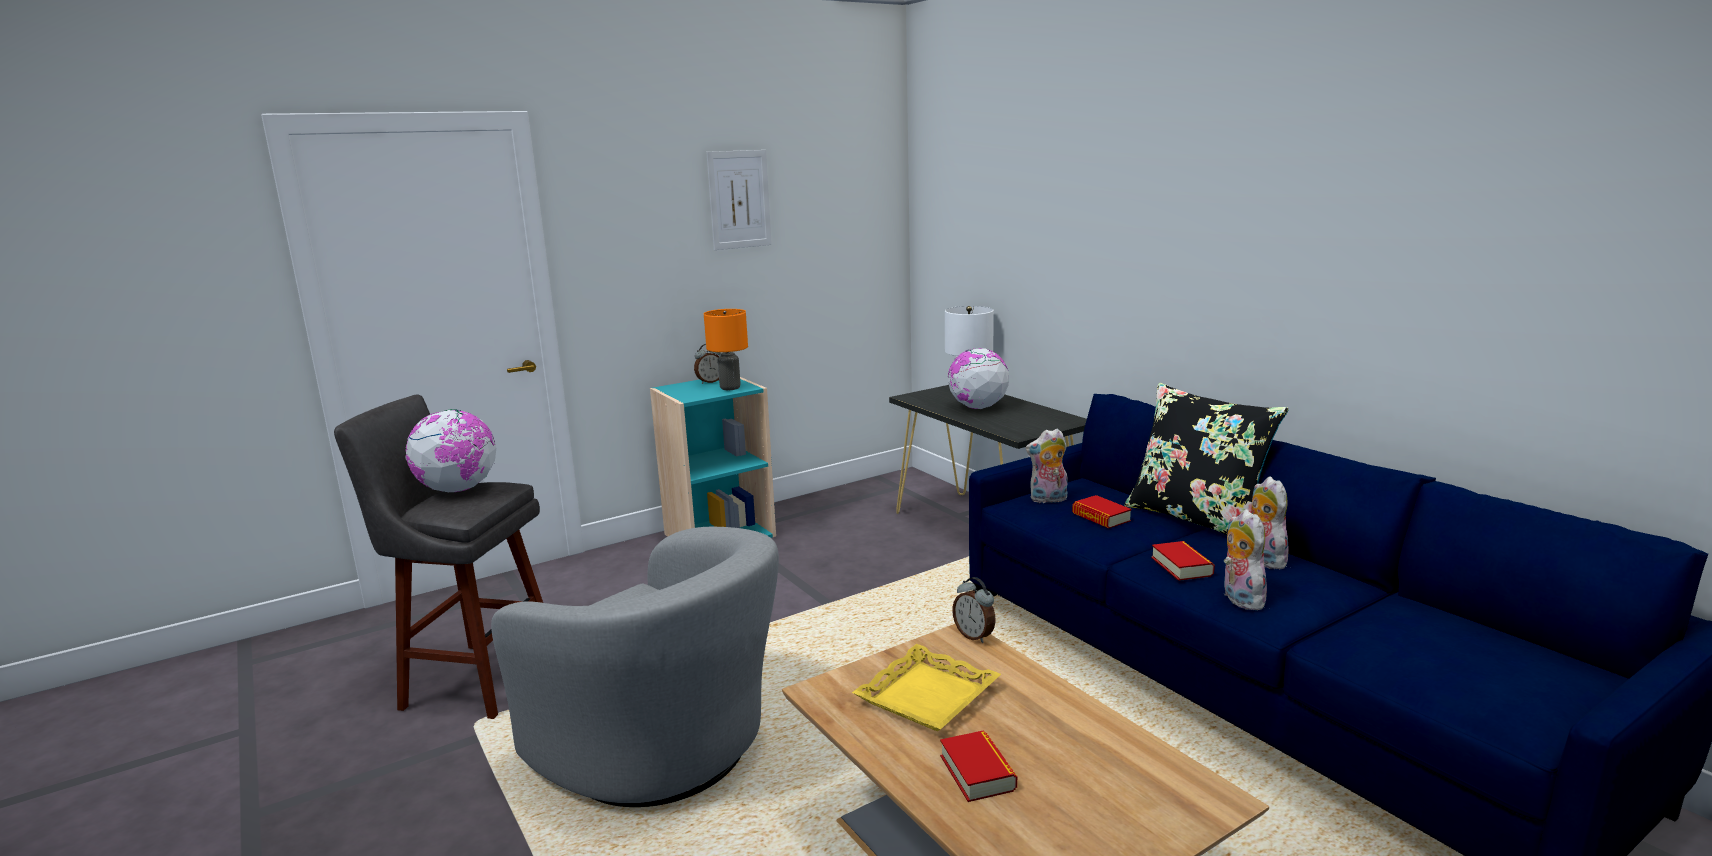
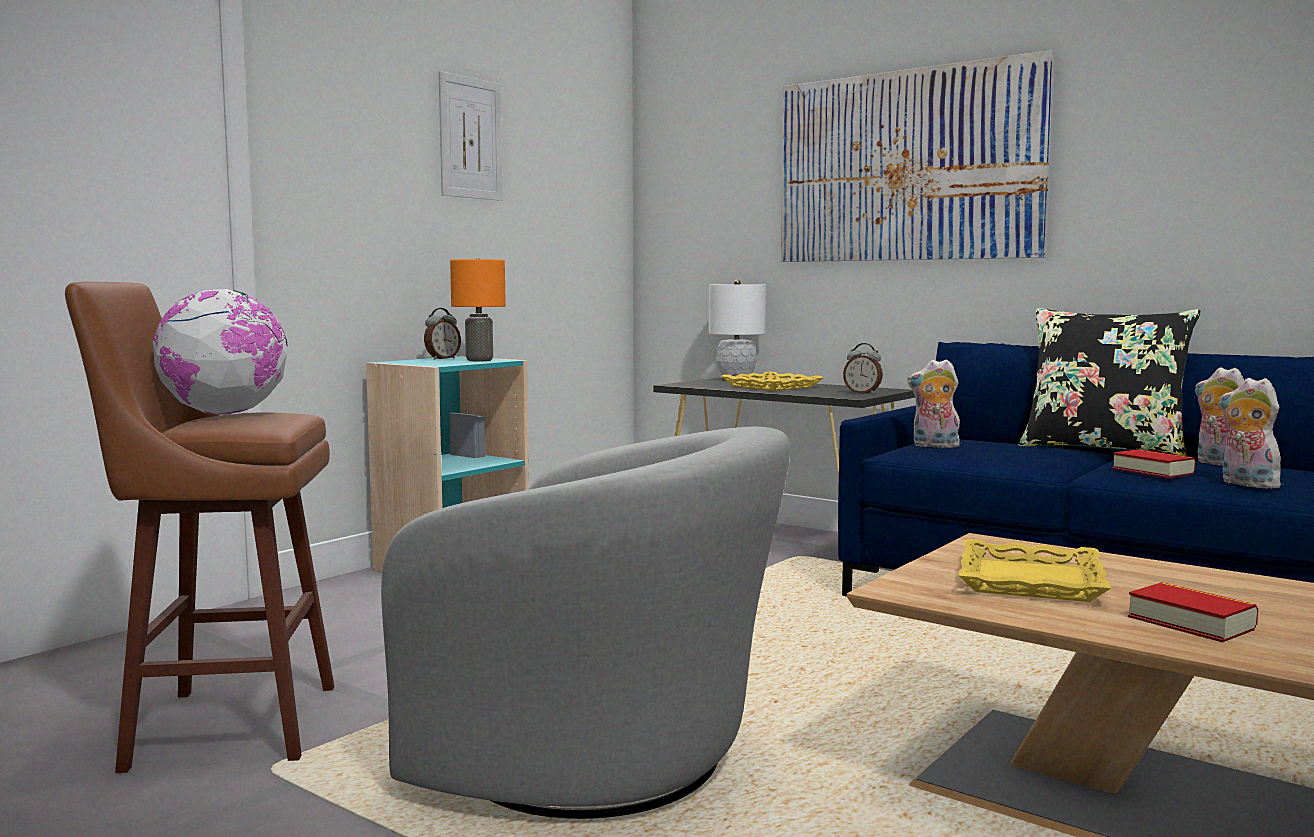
camera: 20 degrees left, 10 degrees down
(477, 679) = (225, 726): grey stool -> brown stool
(974, 636) = (1001, 541): alarm clock -> alarm clock (862, 393)
(977, 407) = (771, 387): globe -> yellow tray
(1048, 500) = (934, 446): plush toy -> plush toy turned 45 degrees clockwise
(1097, 222) = (907, 166): none -> picture
(1101, 517) = (1011, 452): book -> none

